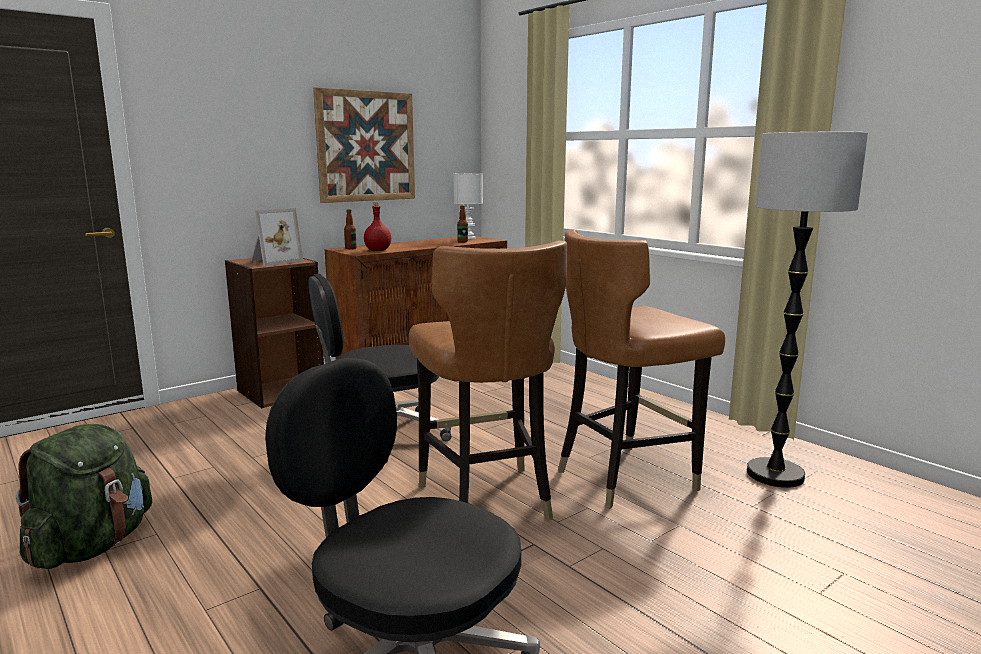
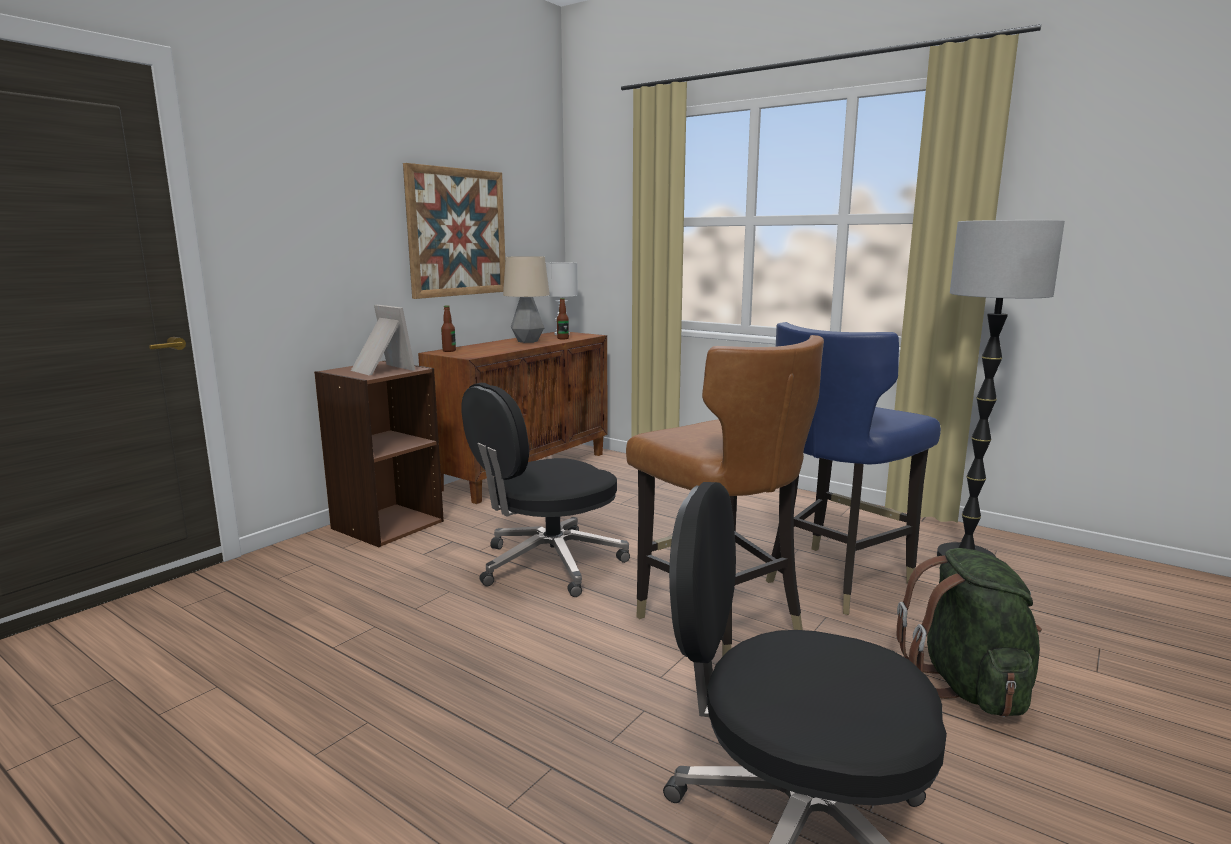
camera: 15 degrees left, 0 degrees up
(92, 546) = (293, 752): green backpack -> green backpack (968, 686)
(274, 261) = (380, 370): picture frame -> picture frame turned 75 degrees counterclockwise
(378, 250) = (485, 352): red bottle -> none
(428, 243) = (527, 341): none -> table lamp
(625, 477) = (835, 579): brown chair -> blue chair

